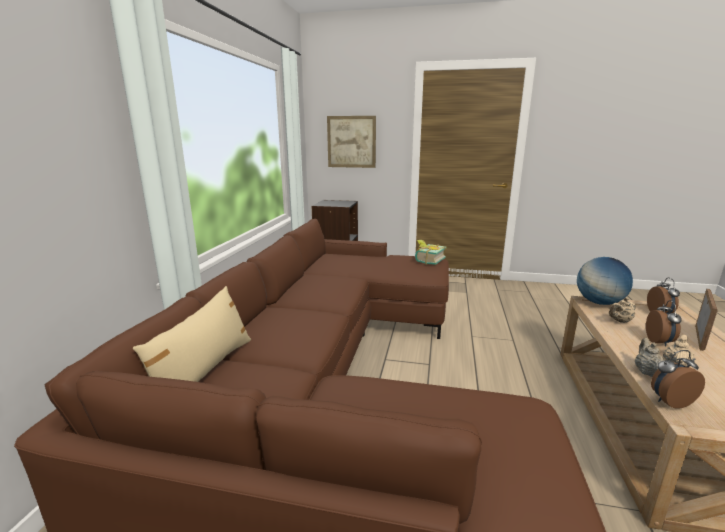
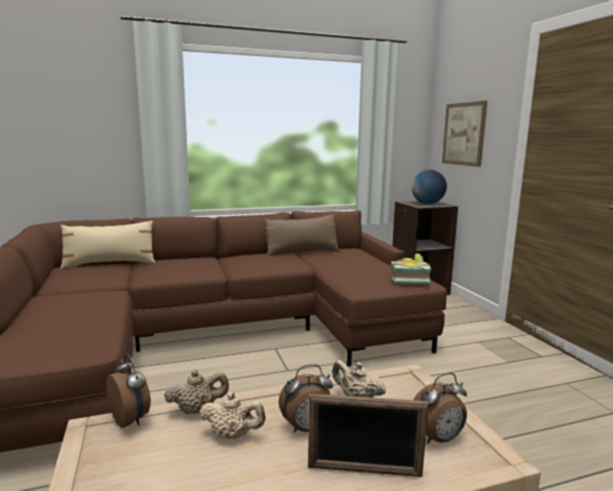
camera: 60 degrees right, 5 degrees down
(313, 271) = (302, 253): none -> brown pillow
(599, 302) = (413, 383): globe -> globe (427, 203)

